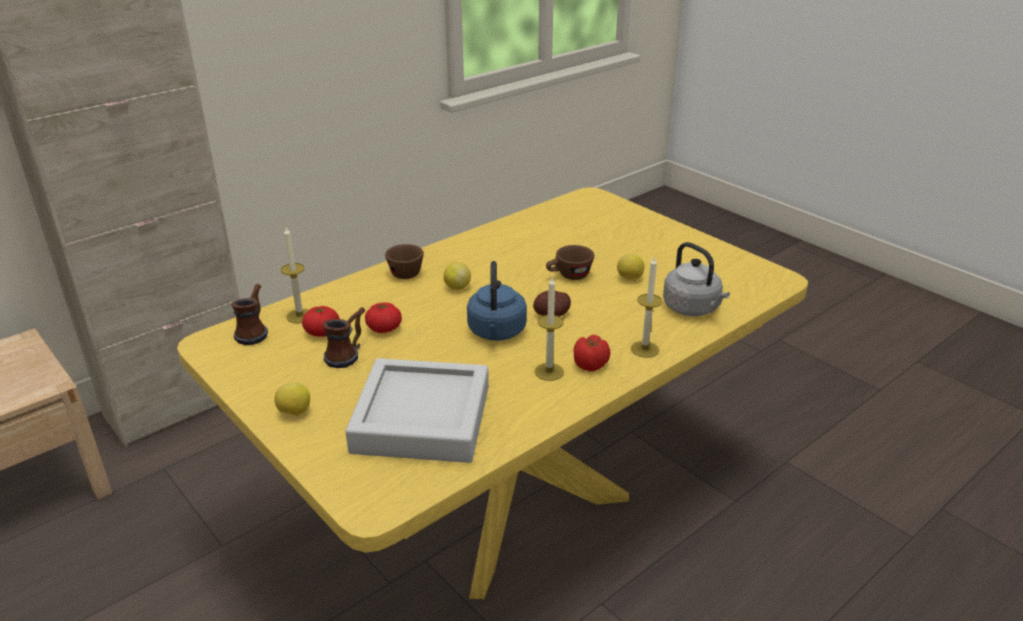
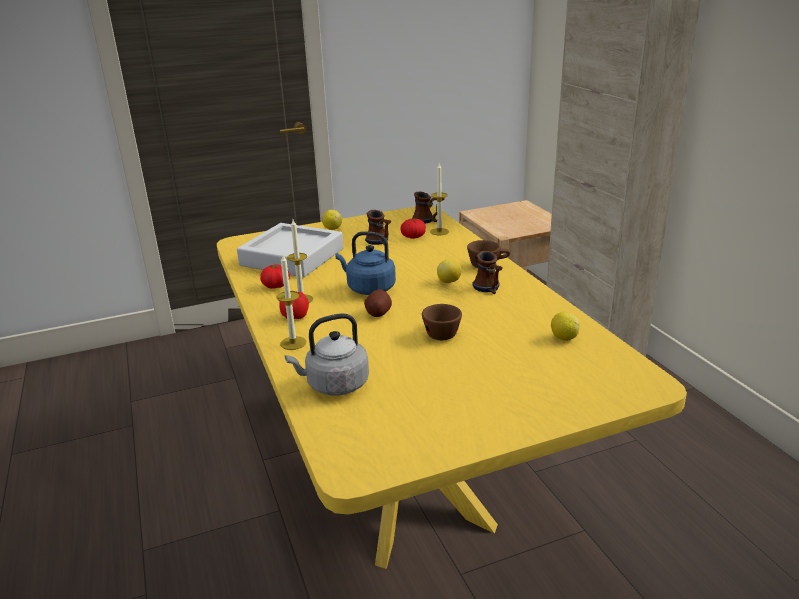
camera: 110 degrees right, 5 degrees down
(384, 328) = (404, 253): tomato -> tomato (276, 286)
(467, 264) = (489, 289): none -> mug
(629, 278) = (416, 363): lemon -> lemon (564, 338)

